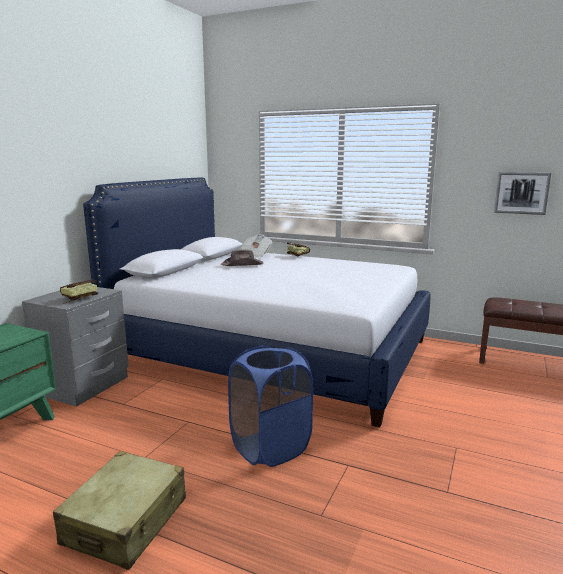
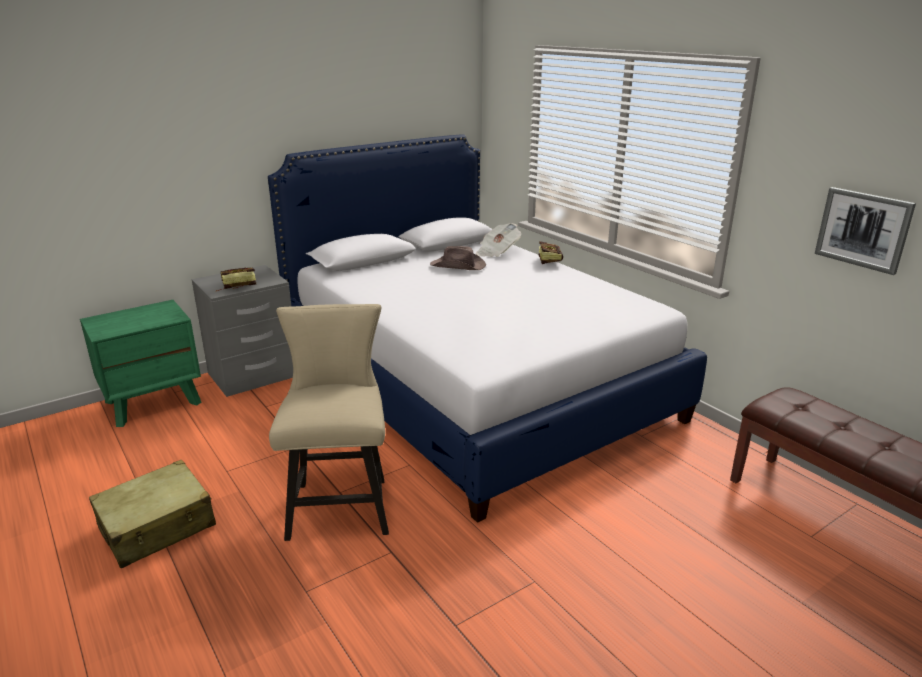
camera: 30 degrees right, 10 degrees up
(270, 447) = (340, 502): blue laundry basket -> beige chair

